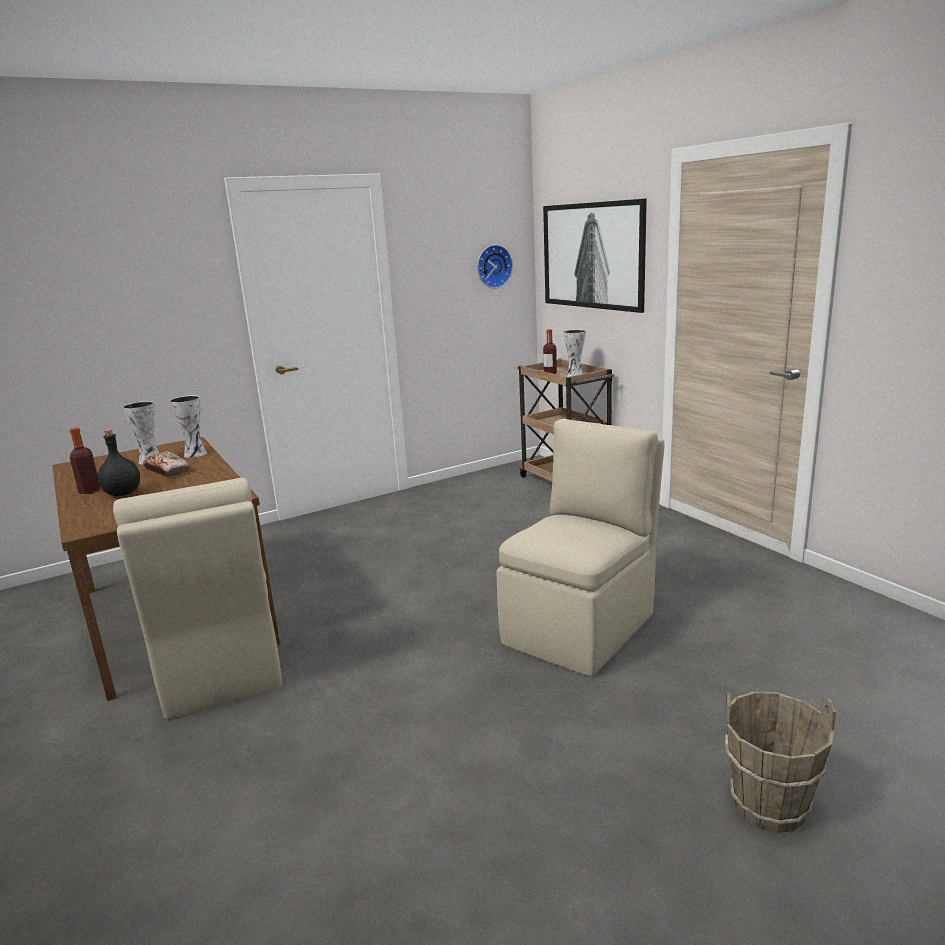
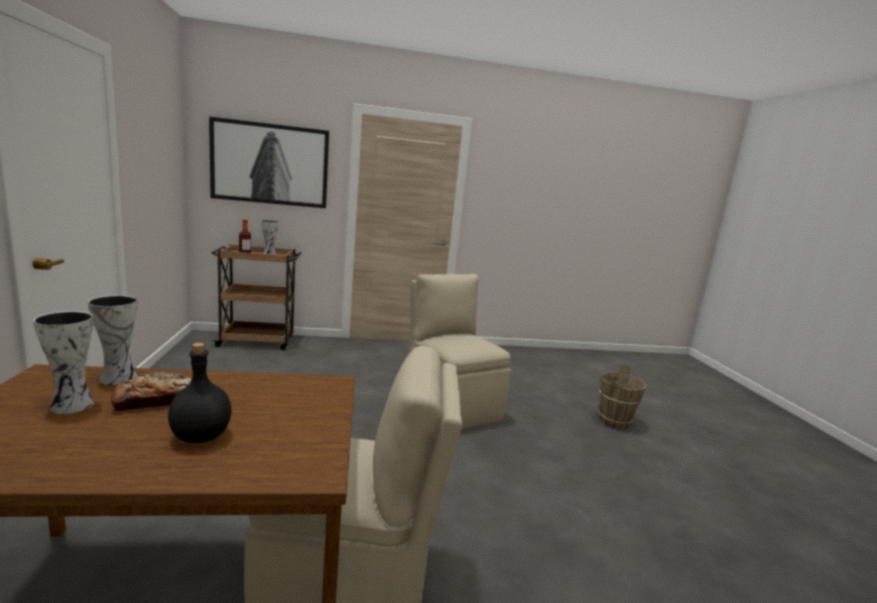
camera: 70 degrees left, 5 degrees down
(90, 491) = (129, 460): bottle -> none
(493, 266) = (170, 161): wall clock -> none

